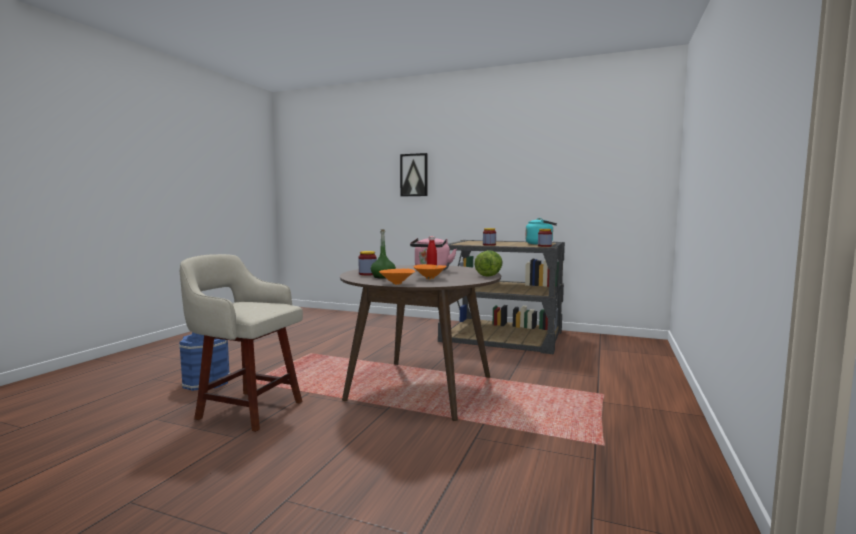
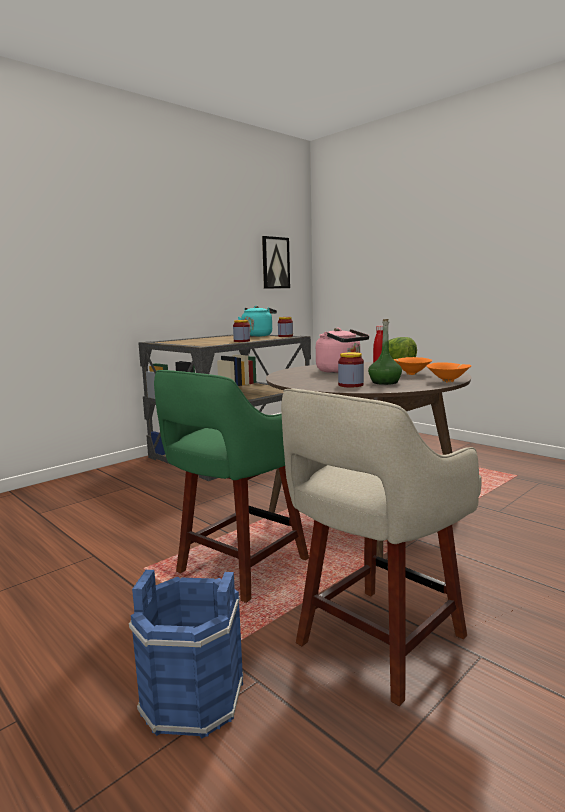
camera: 65 degrees left, 5 degrees up
(319, 369) = (238, 567): none -> green stool
(414, 175) = (43, 241): picture -> picture (275, 263)

